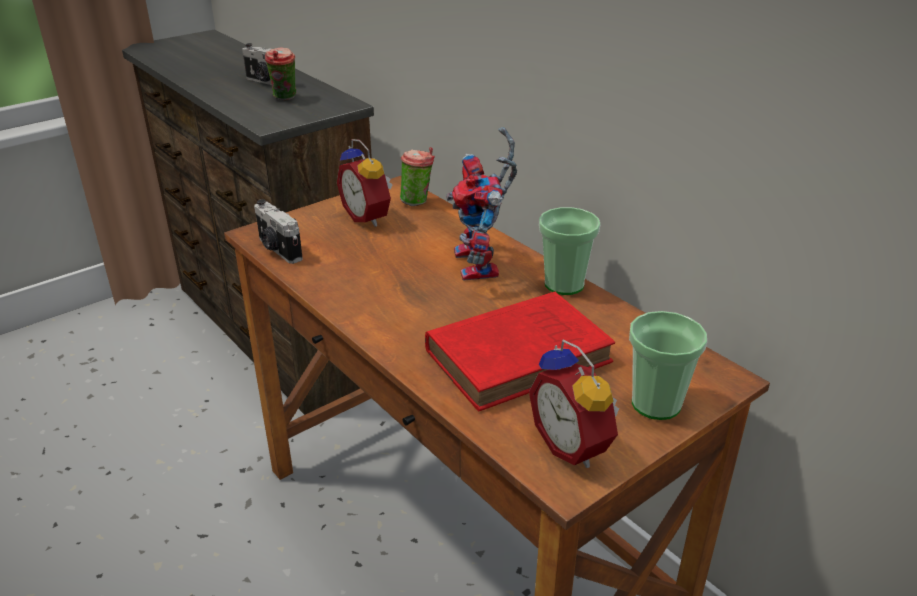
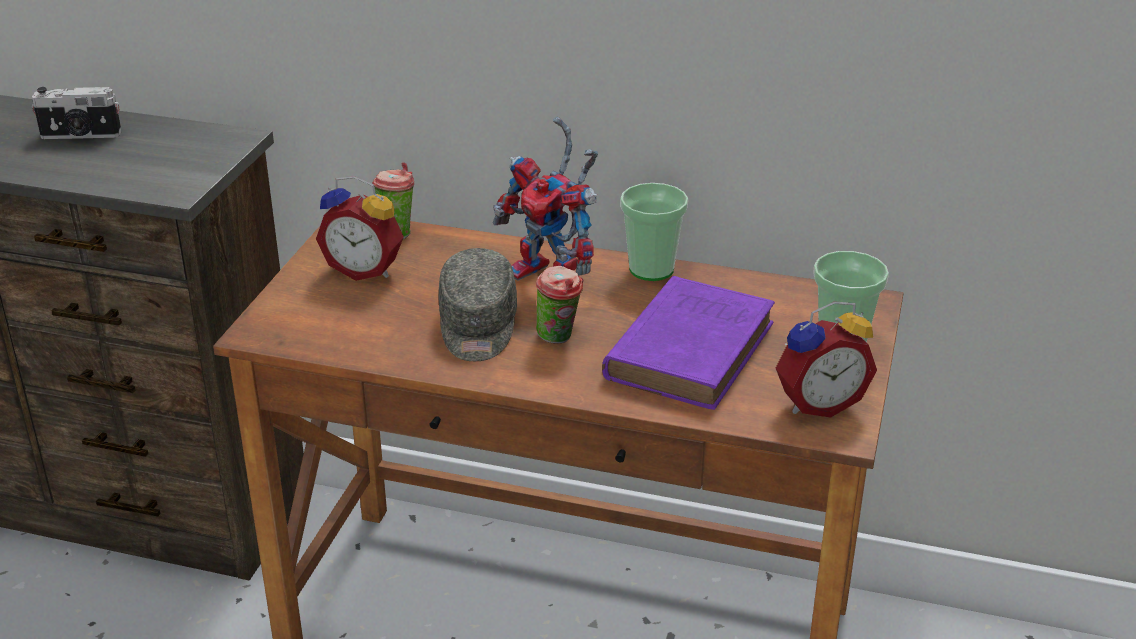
camera: 35 degrees left, 0 degrees up
(278, 249) = (311, 340): camera -> none
(285, 98) = (143, 151): cup -> cup (559, 339)
(389, 279) = (477, 326): none -> grey cap
(522, 355) = (692, 348): red book -> purple book
(574, 445) = (818, 403): alarm clock -> alarm clock turned 45 degrees counterclockwise

